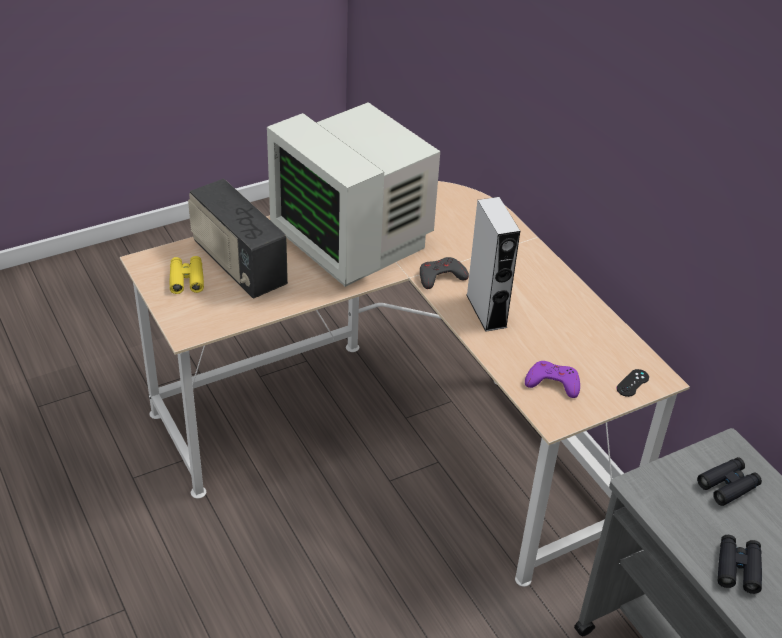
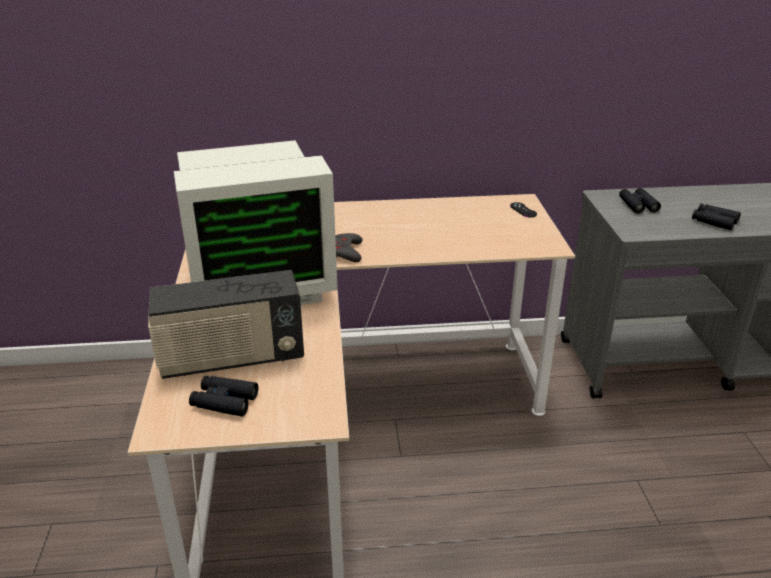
camera: 65 degrees left, 10 degrees down
(187, 279) = (224, 401): yellow binoculars -> black binoculars
(486, 311) = (406, 243): grey speaker -> none
(553, 383) = (509, 237): purple game controller -> none

